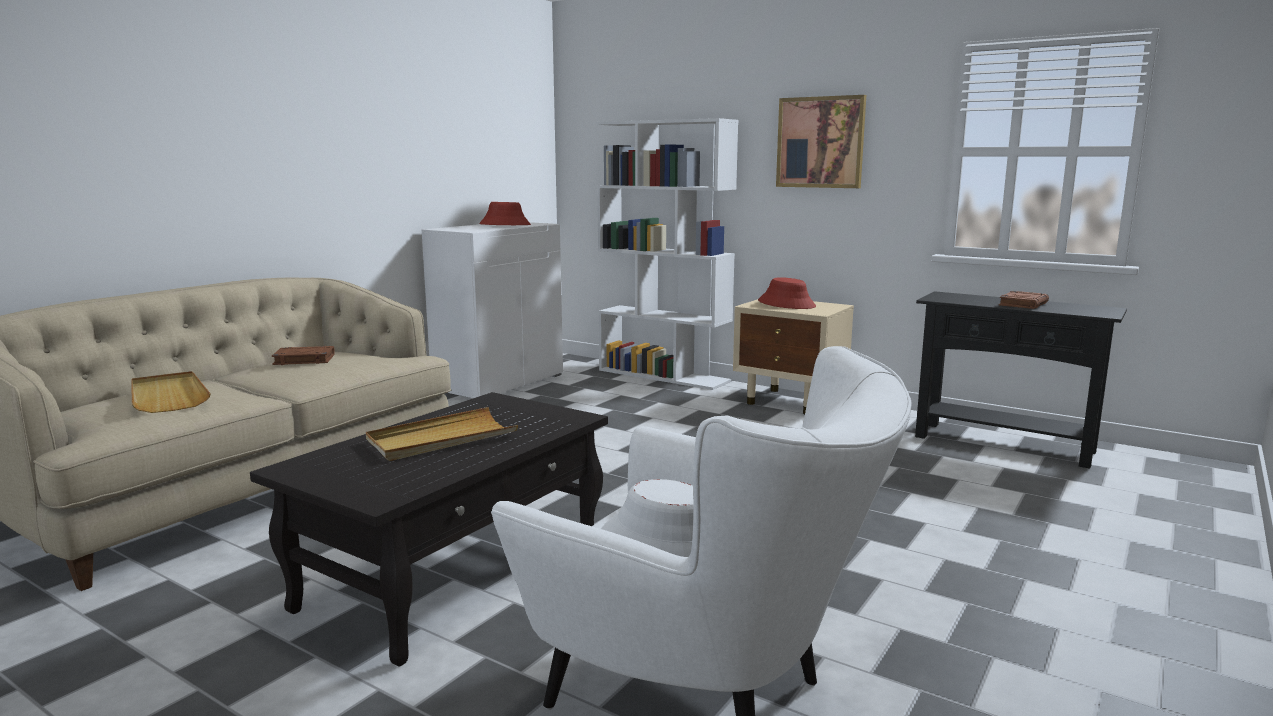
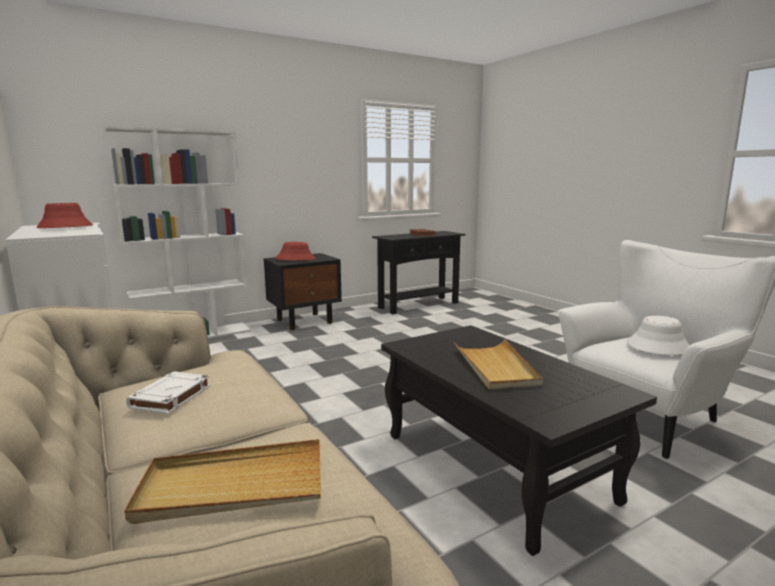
camera: 65 degrees left, 0 degrees up
(303, 360) = (170, 397): brown book -> white book
(791, 401) = (305, 321): beige nightstand -> black nightstand
(820, 142) = (288, 152): picture -> none

